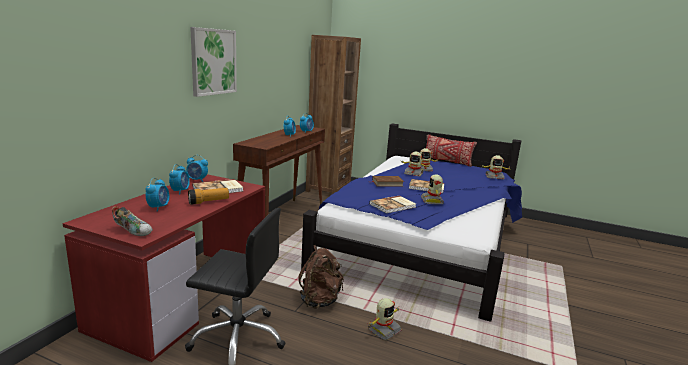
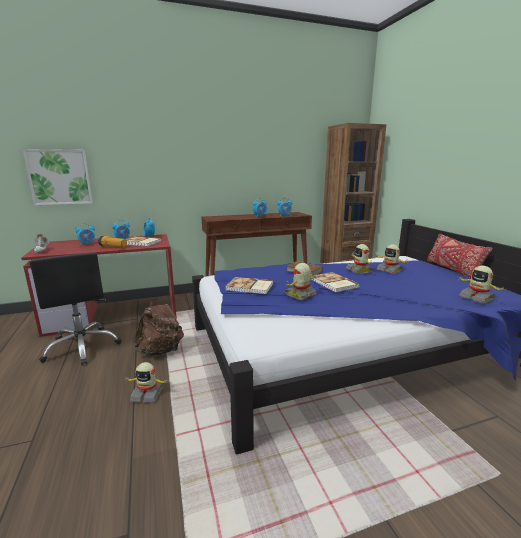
camera: 50 degrees right, 0 degrees up
(213, 62) = (181, 150): picture -> picture (60, 177)

